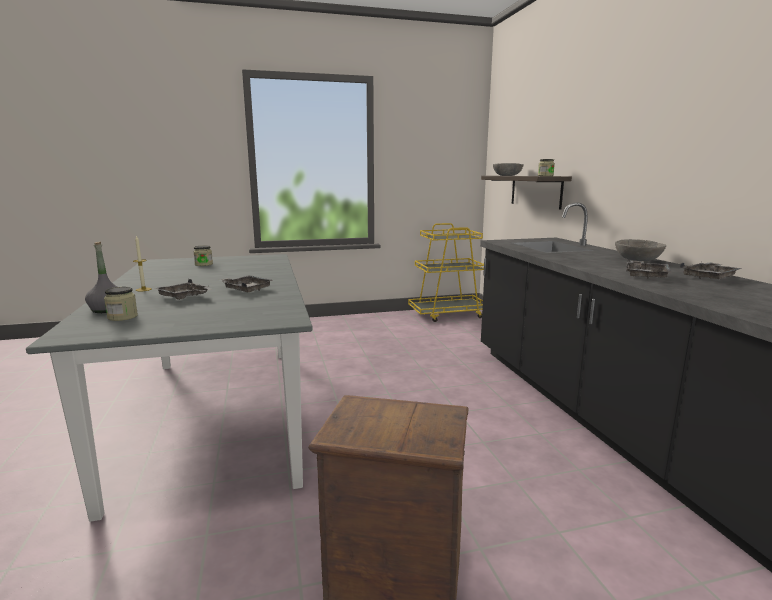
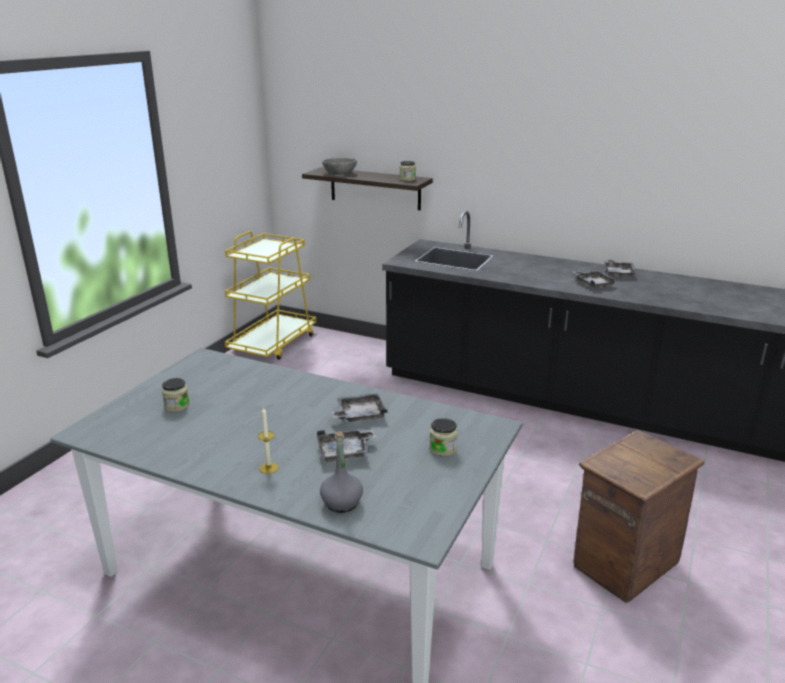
camera: 50 degrees left, 10 degrees up
(122, 317) = (386, 499): jar -> jar (443, 449)
(638, 259) = (546, 262): grey bowl -> none

